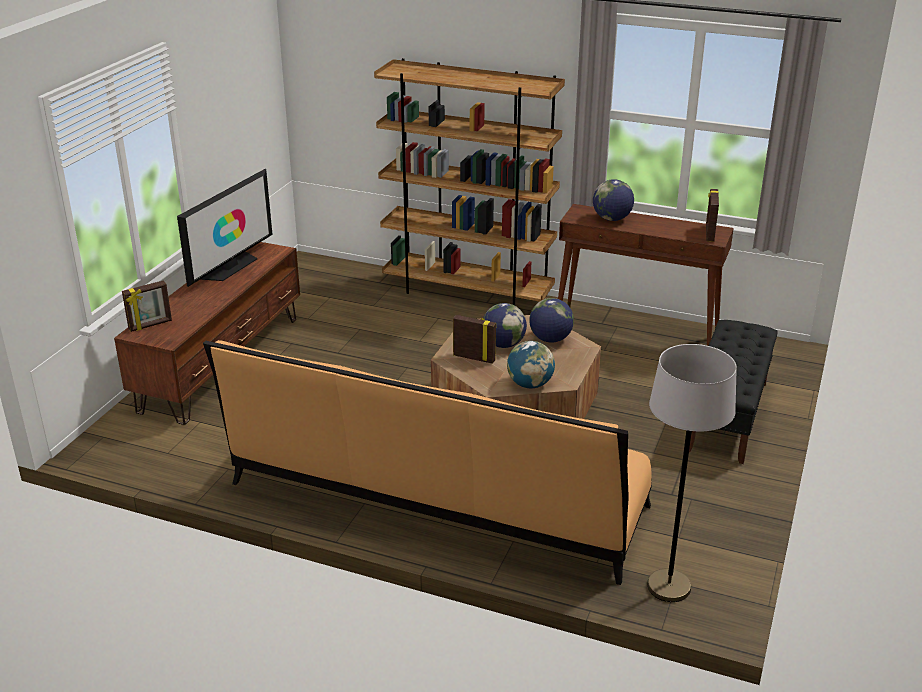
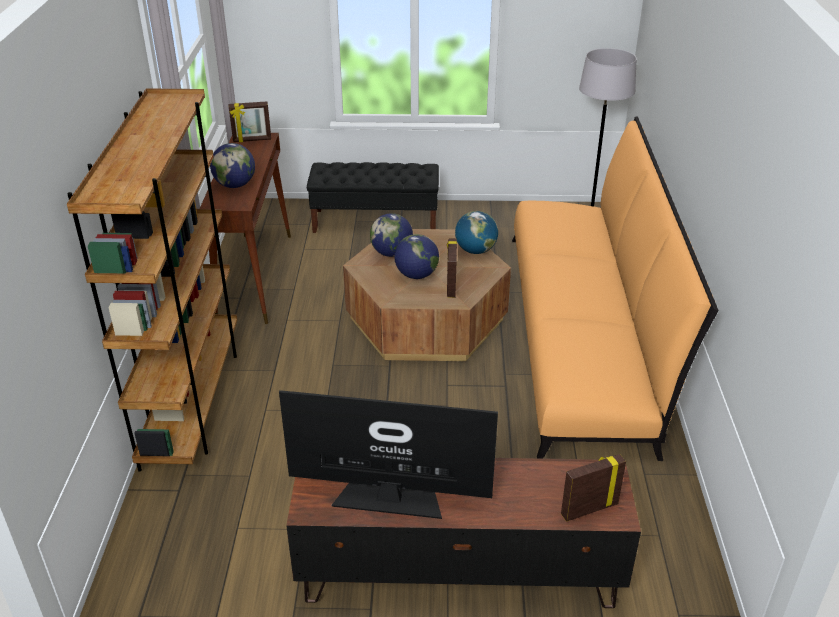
camera: 110 degrees left, 5 degrees up
(150, 325) = (588, 508): picture frame -> picture frame turned 60 degrees counterclockwise

